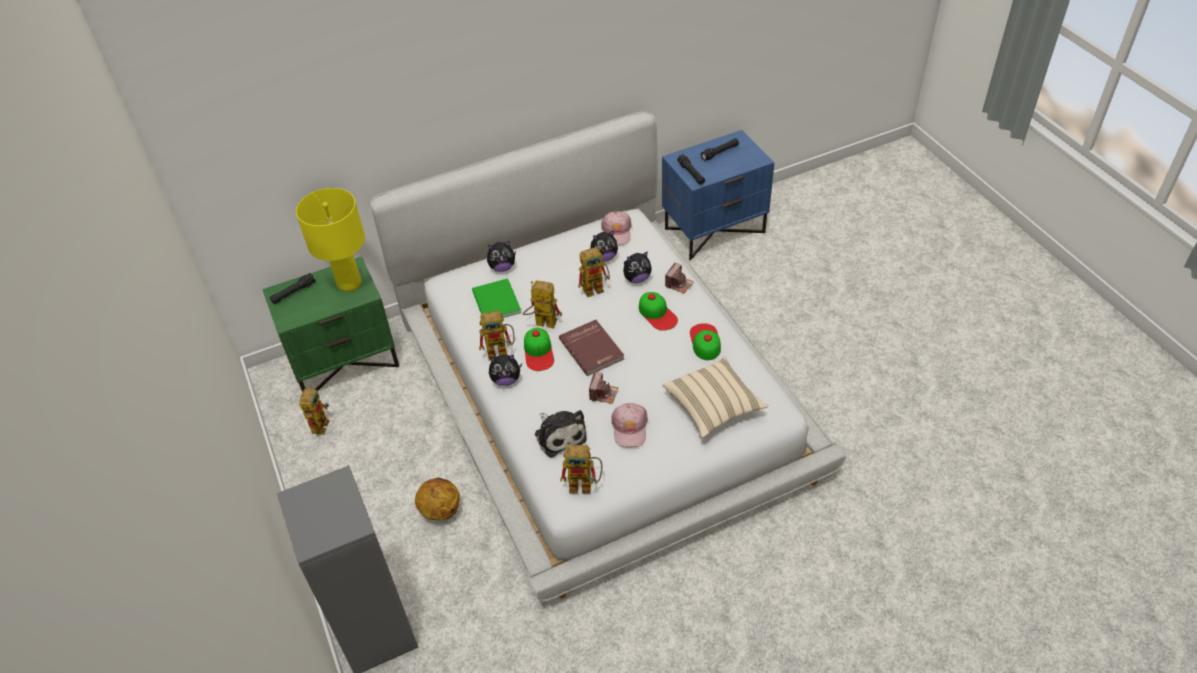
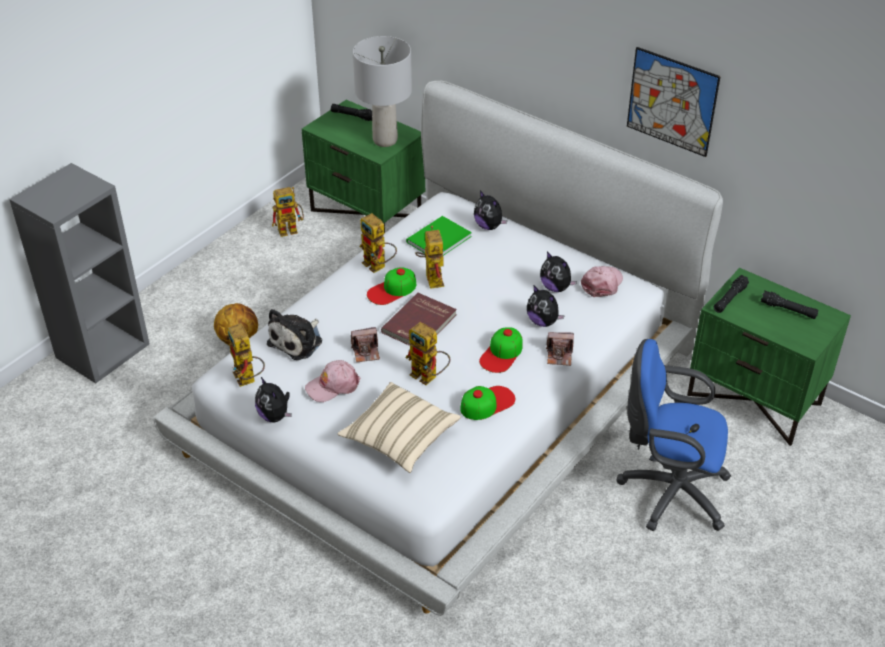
camera: 60 degrees right, 5 degrees down
(349, 284) = (384, 140): yellow table lamp -> grey table lamp
(506, 380) = (345, 283): plush toy -> plush toy (275, 416)
(581, 73) = (672, 101): none -> picture
(596, 287) = (507, 297): toy robot -> toy robot (429, 377)
(617, 232) = (602, 284): pink cap -> pink cap turned 150 degrees clockwise
(714, 229) = (755, 399): blue nightstand -> green nightstand
(772, 307) = (668, 491): none -> blue office chair

